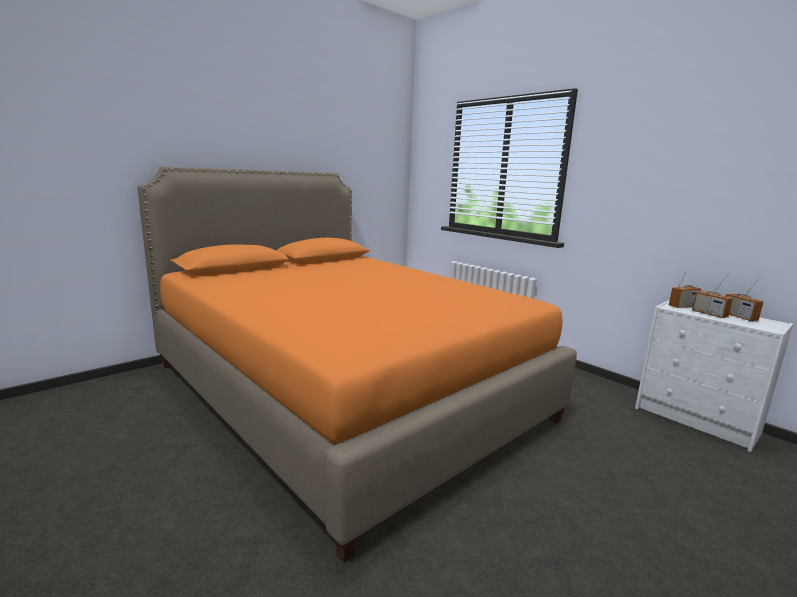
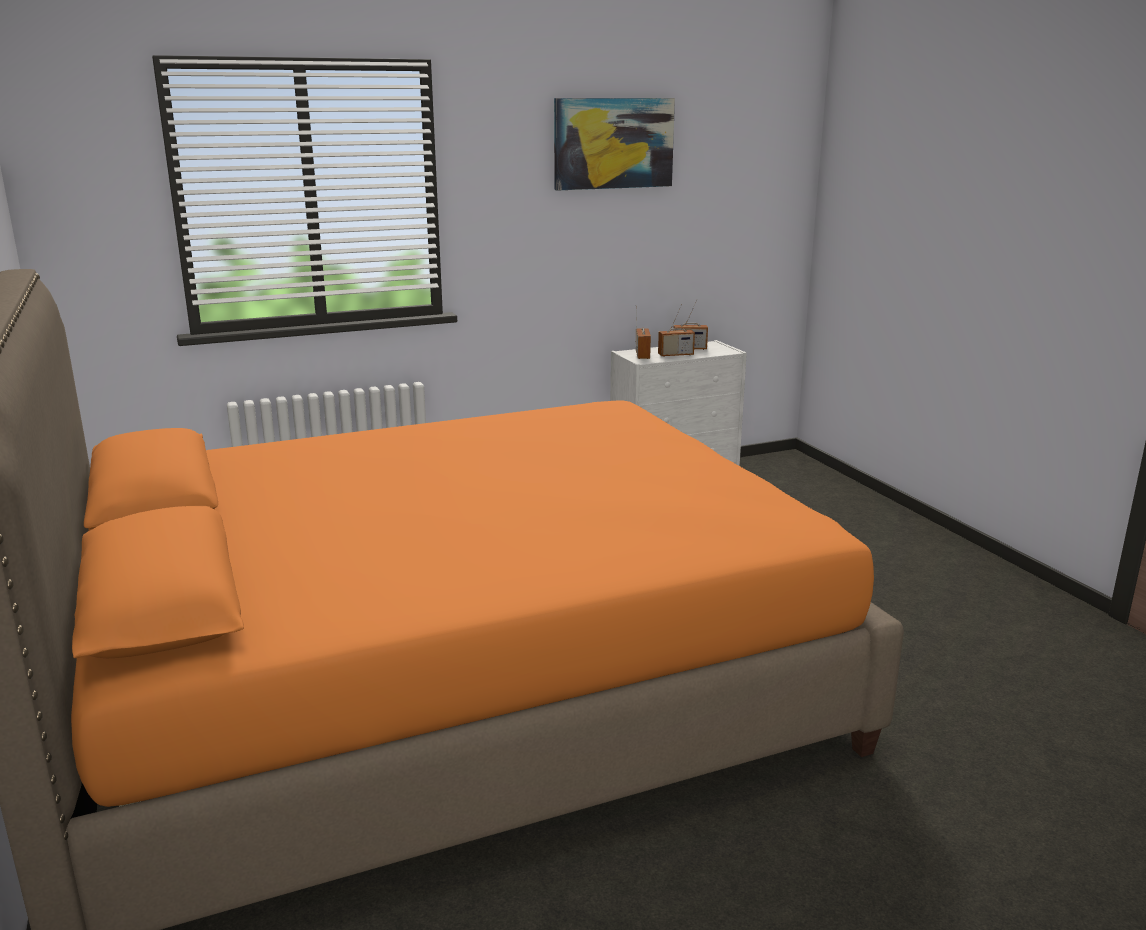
camera: 70 degrees left, 5 degrees up
(707, 137) = (613, 143): none -> picture

